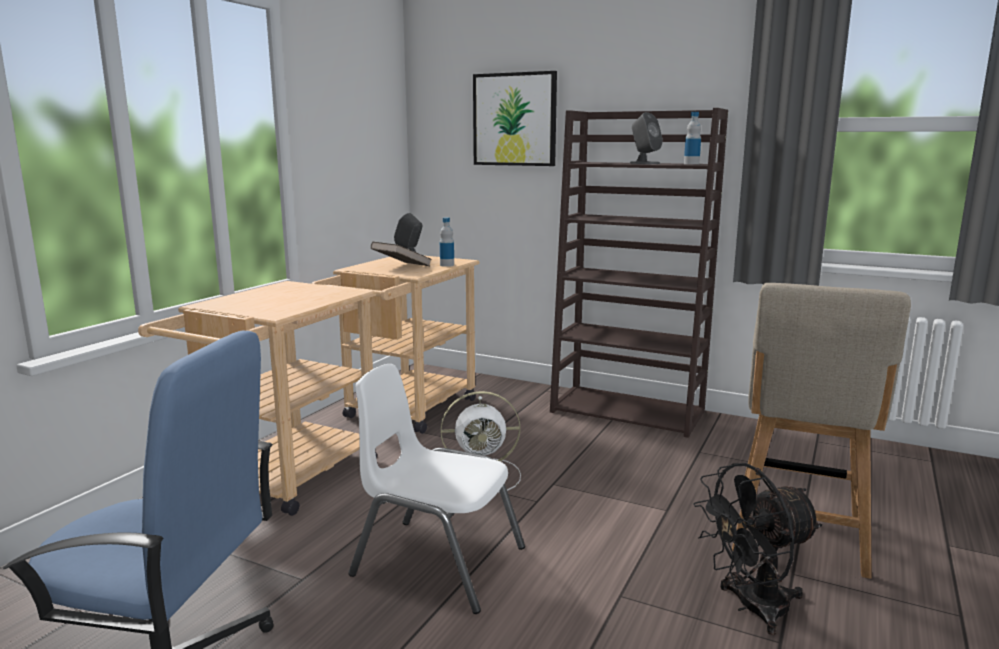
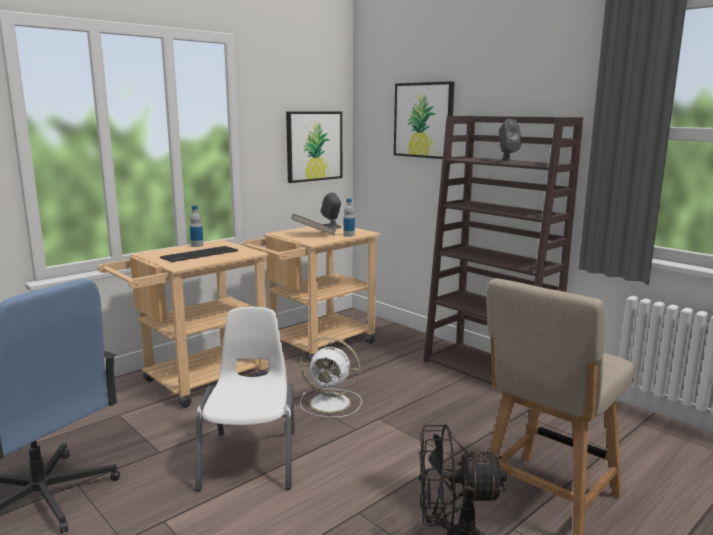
camera: 20 degrees right, 0 degrees up
(284, 300) = (199, 254): none -> keyboard
(370, 155) = (314, 146): none -> picture
(438, 562) = (251, 459): white chair -> white chair turned 45 degrees clockwise
(691, 164) = (545, 164): bottle -> bottle (197, 245)

